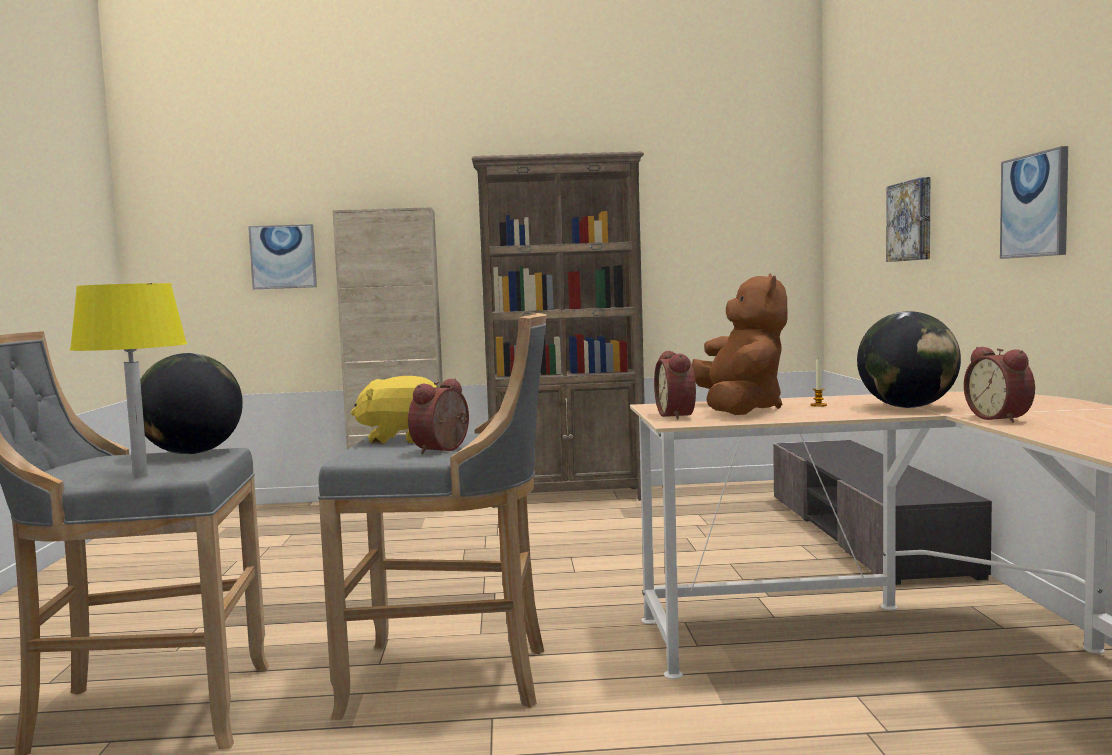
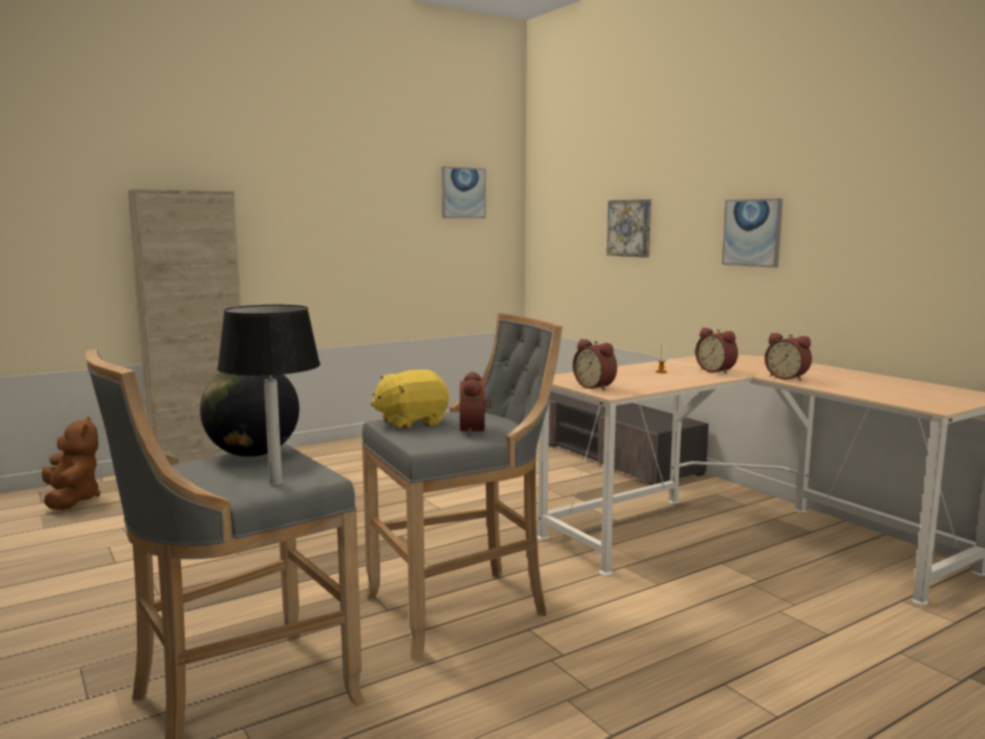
camera: 30 degrees left, 5 degrees up
(141, 475) = (276, 483): yellow table lamp -> black table lamp
(283, 257) = (62, 231): picture -> picture (463, 193)
(569, 497) = (351, 445): brown bookcase -> none
(739, 409) = (622, 379): brown plush toy -> brown plush toy (72, 500)
(907, 407) = (717, 371): globe -> alarm clock

